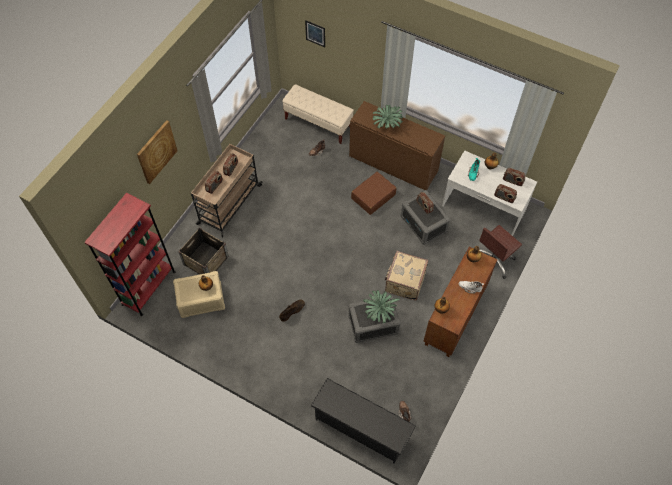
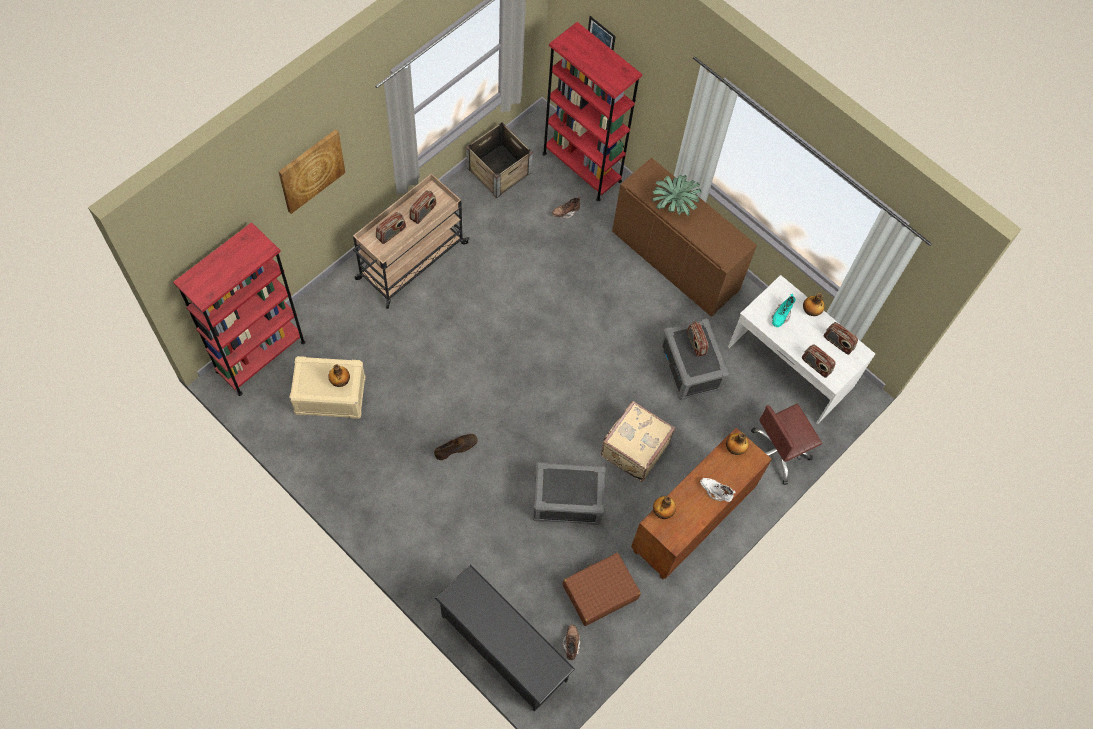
camera: 10 degrees right, 5 degrees up
(206, 260) = (353, 336): crate -> crate (499, 170)
(318, 123) = (582, 167): beige bench -> red bookcase
(373, 196) = (628, 304): brown suitcase -> brown suitcase (599, 592)
(380, 311) = (578, 486): potted plant -> none

